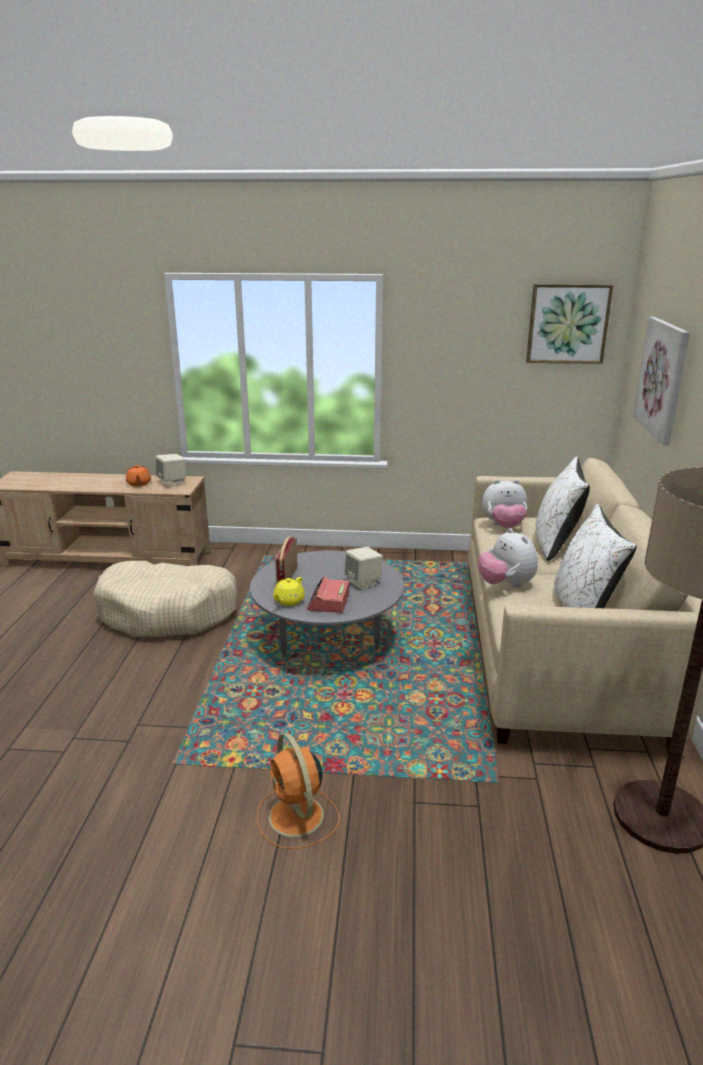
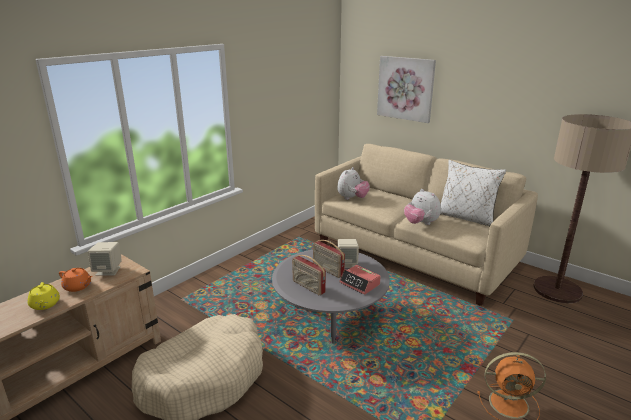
camera: 55 degrees left, 0 degrees up
(288, 601) = (343, 297): yellow teapot -> yellow teapot (45, 305)
(334, 577) = (327, 270): none -> radio
(506, 584) = (421, 223): plush toy -> plush toy turned 45 degrees clockwise
(555, 544) = (390, 196): white pillow -> none
(568, 324) = (317, 67): picture -> none

